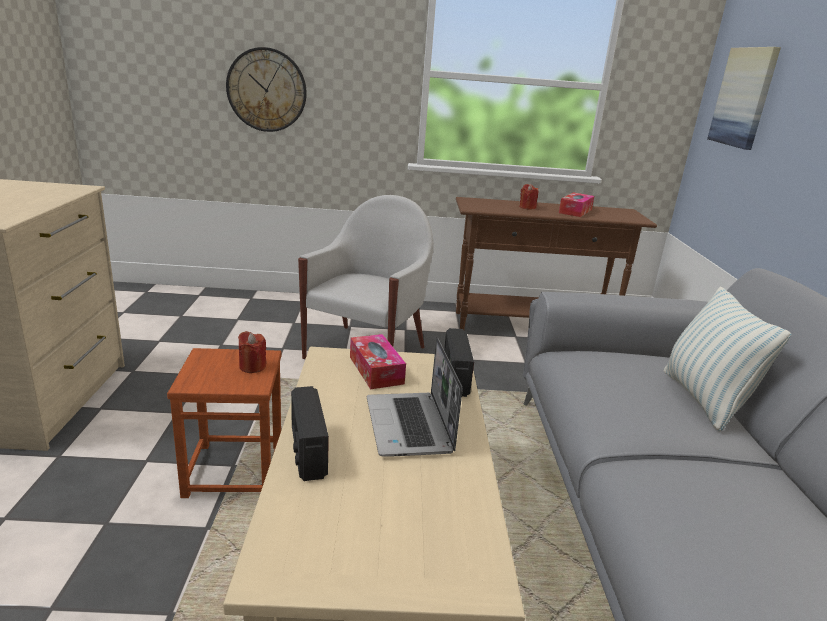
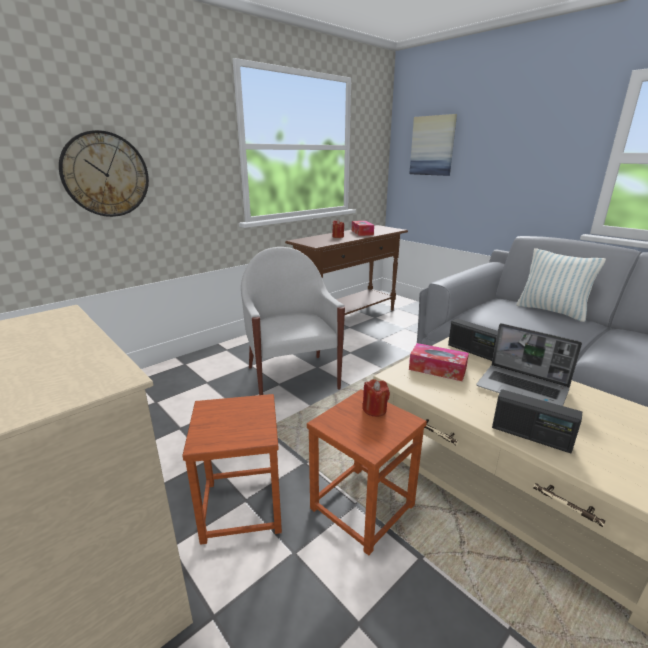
camera: 40 degrees left, 0 degrees up
(169, 414) = (241, 506): none -> brown stool

